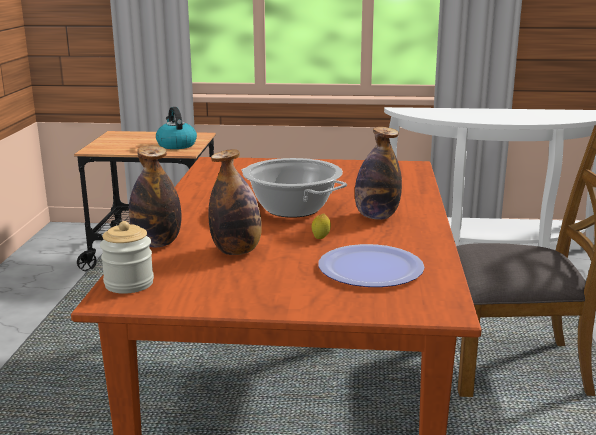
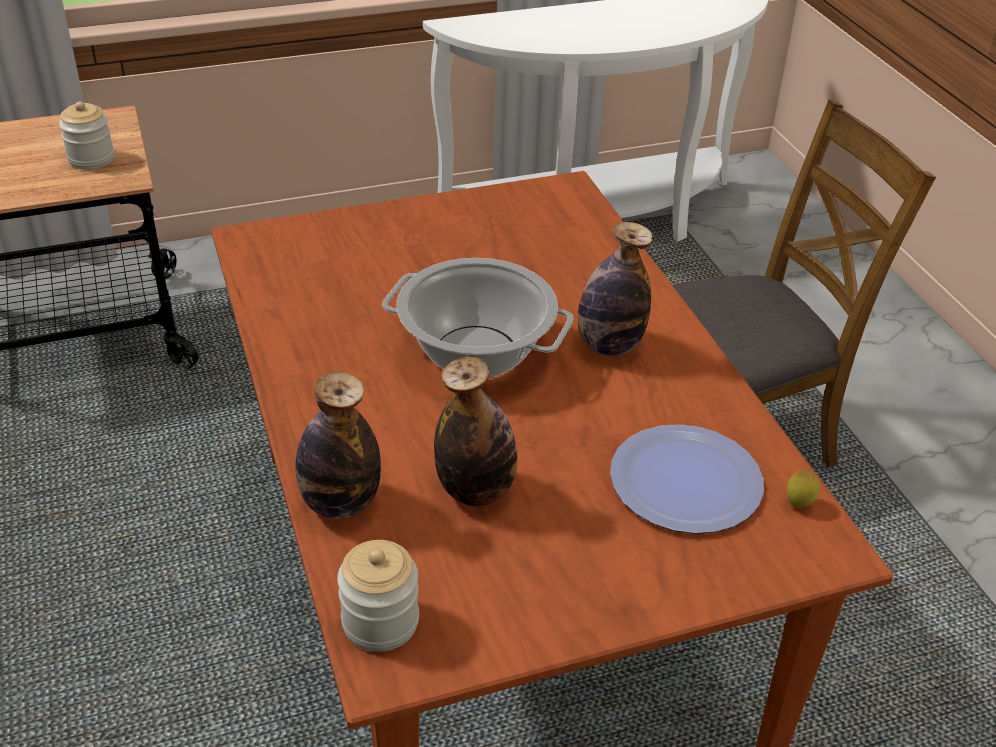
camera: 25 degrees left, 20 degrees up
(176, 145) = (91, 159): kettle -> jar
(321, 239) = (571, 424): lemon -> lemon (798, 504)

